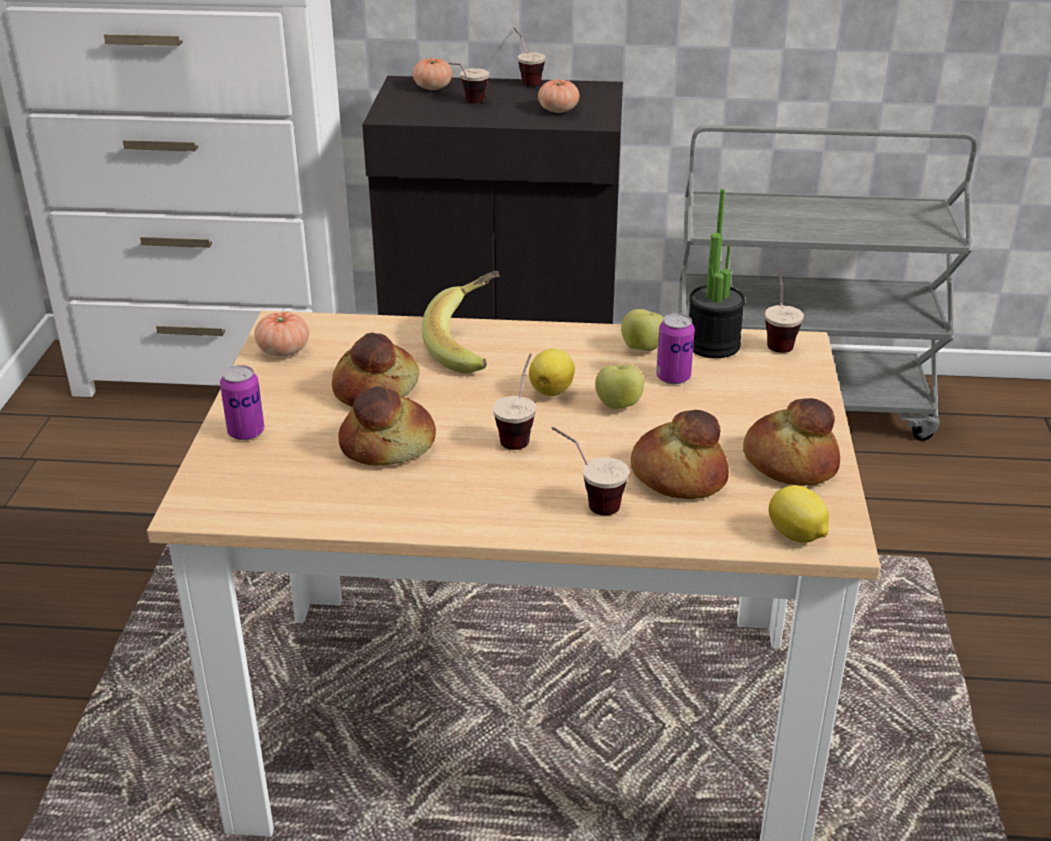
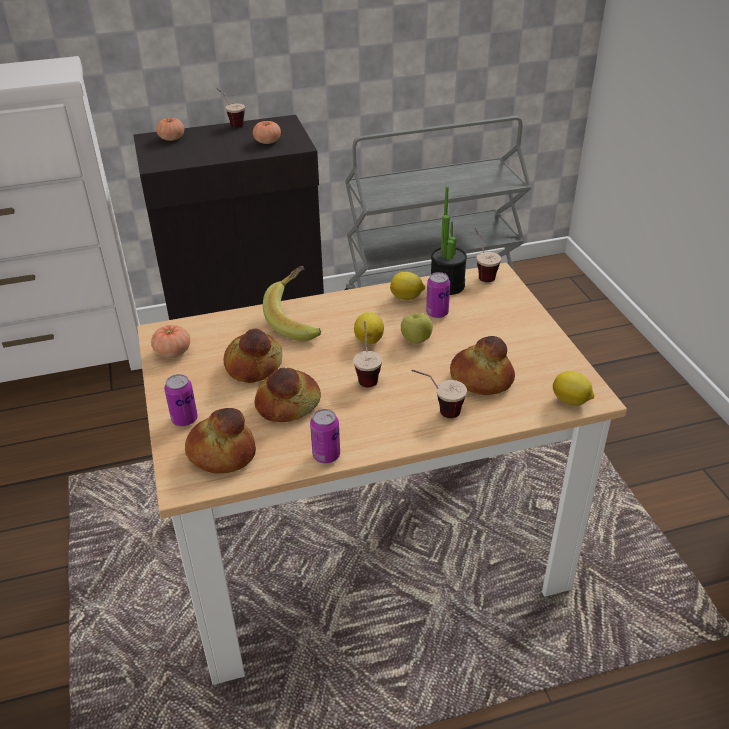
camera: 20 degrees left, 5 degrees up
(396, 519) = (326, 455): none -> can
(467, 104) = (203, 147): cup -> none
(643, 349) = (407, 297): apple -> lemon
(790, 462) = (538, 354): bread -> bread (222, 453)

